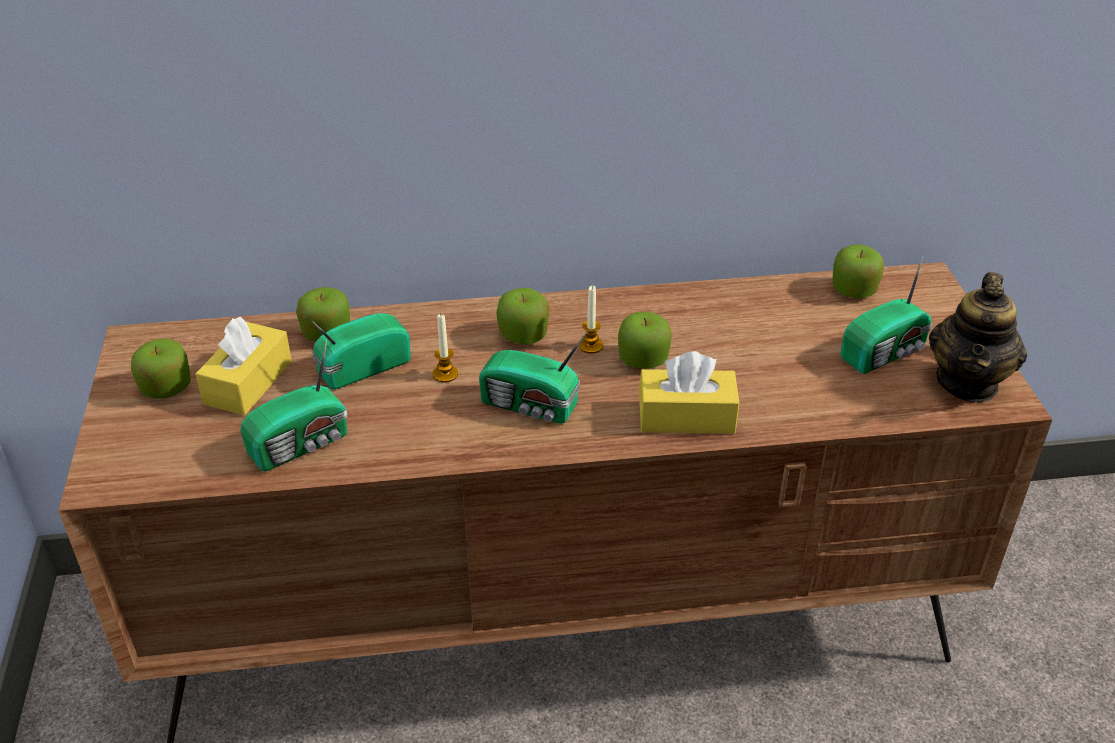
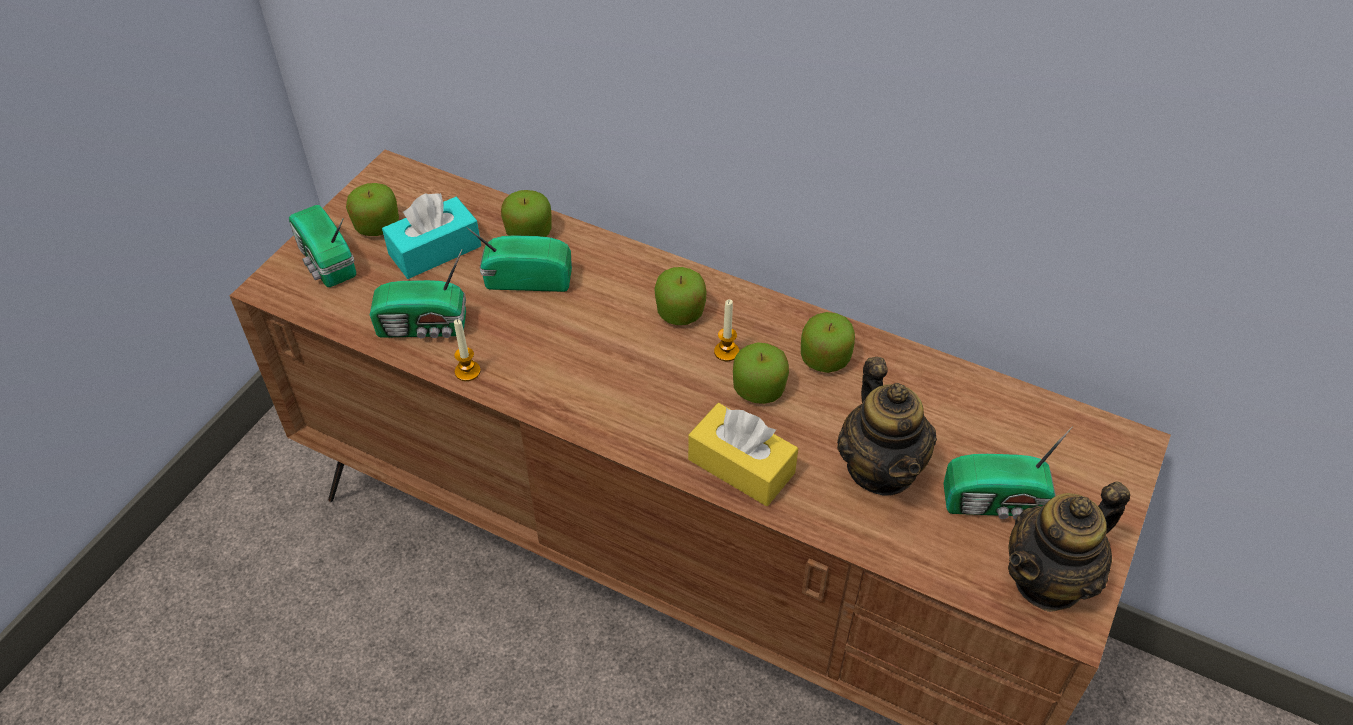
camera: 35 degrees right, 10 degrees up
(248, 382) = (435, 250): yellow tissue box -> turquoise tissue box
(445, 374) = (583, 318): candle -> candle (467, 371)
(531, 406) = (622, 385): radio -> radio (325, 262)
(787, 369) = (880, 469): none -> teapot
(853, 290) = (1035, 418): apple -> apple (825, 358)

